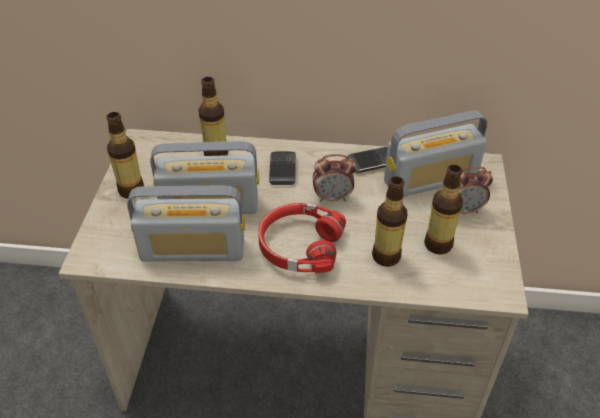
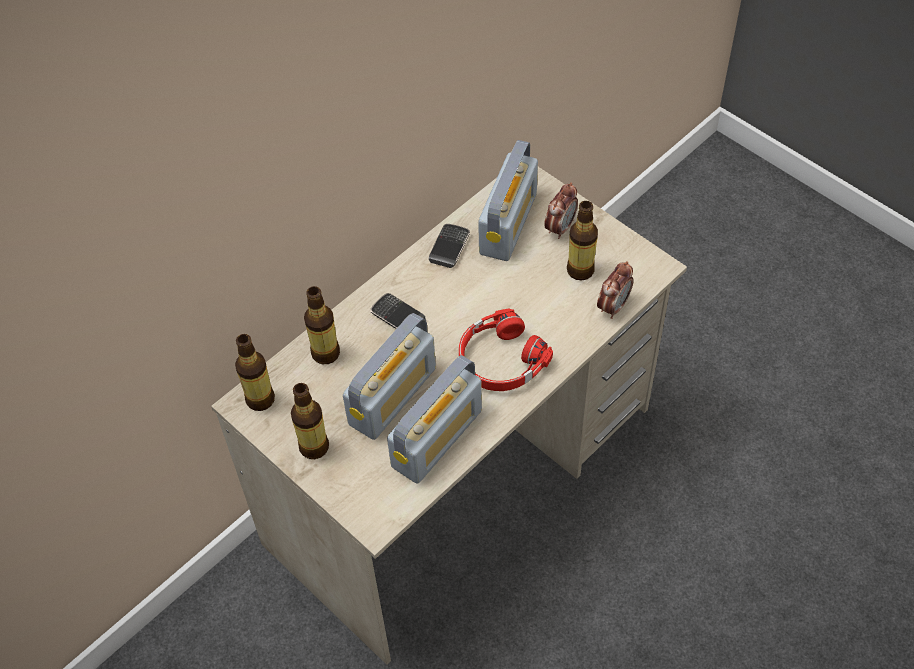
camera: 50 degrees left, 10 degrees up
(333, 197) = (466, 303): alarm clock -> alarm clock (613, 306)
(386, 256) = (562, 311): bottle -> bottle (260, 399)

